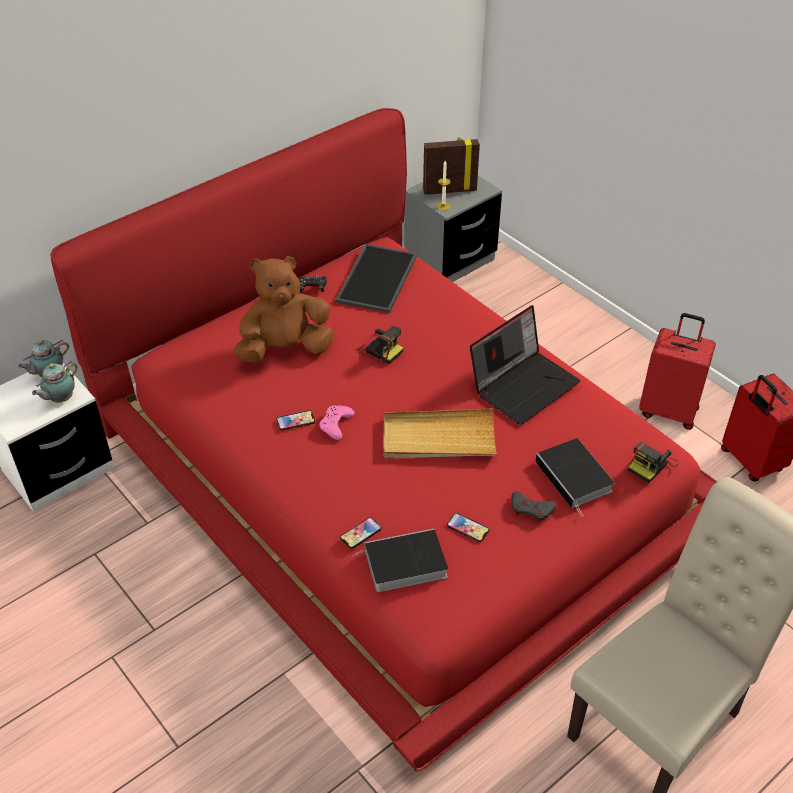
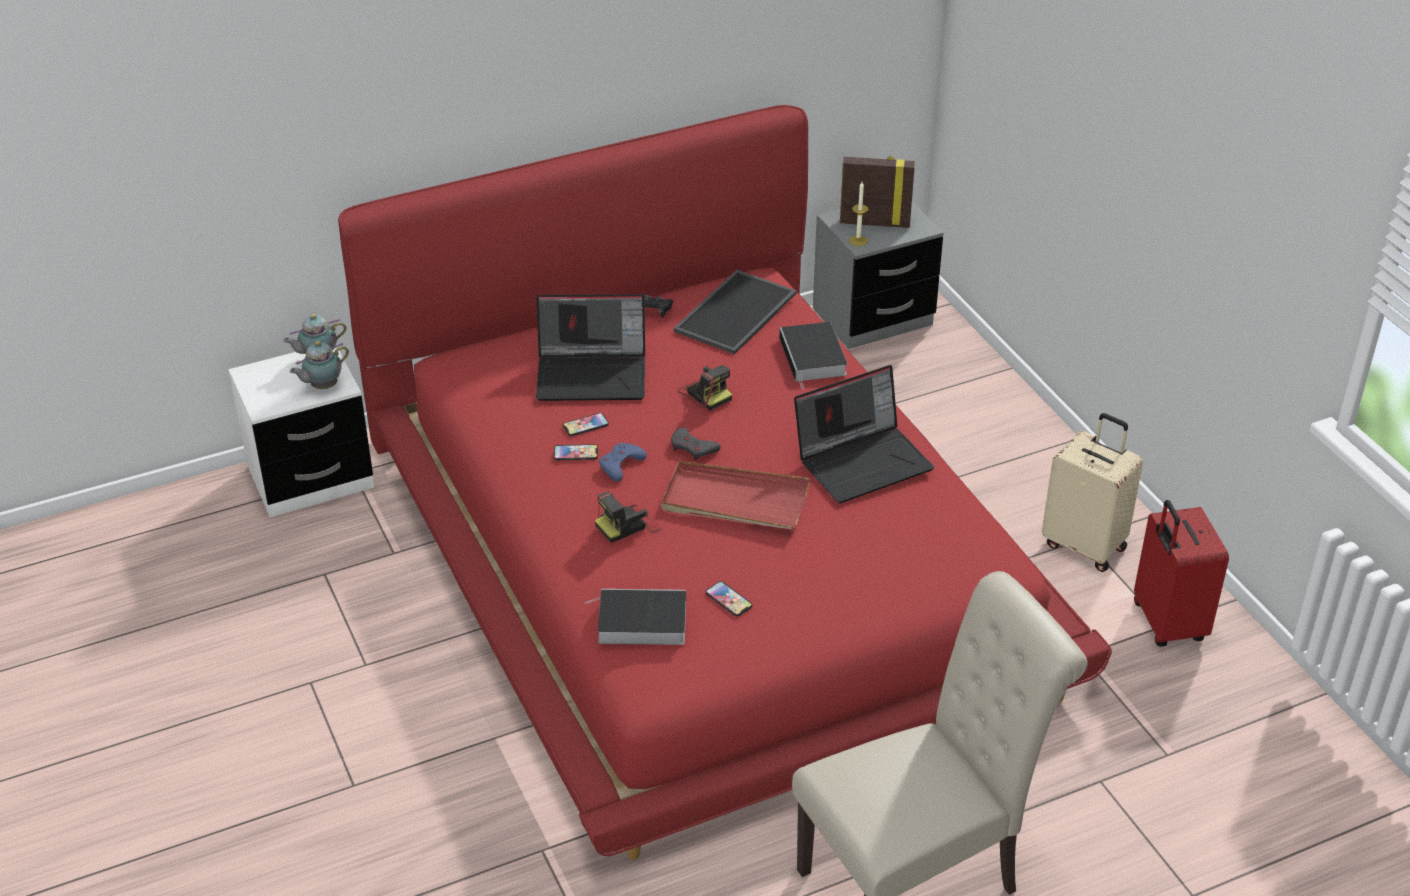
camera: 15 degrees right, 5 degrees down
(285, 349) = (593, 374): brown plush toy -> laptop
(336, 424) = (621, 465): pink game controller -> blue game controller
(360, 533) = (604, 582): phone -> phone (585, 425)
(438, 438) = (735, 500): beige tray -> red tray
(531, 509) = (812, 594): grey game controller -> grey game controller (693, 448)
(575, 478) = (880, 571): book -> book (814, 358)
(651, 465) = (980, 575): camera -> camera (628, 525)
(669, 410) = (1085, 545): red suitcase -> beige suitcase

